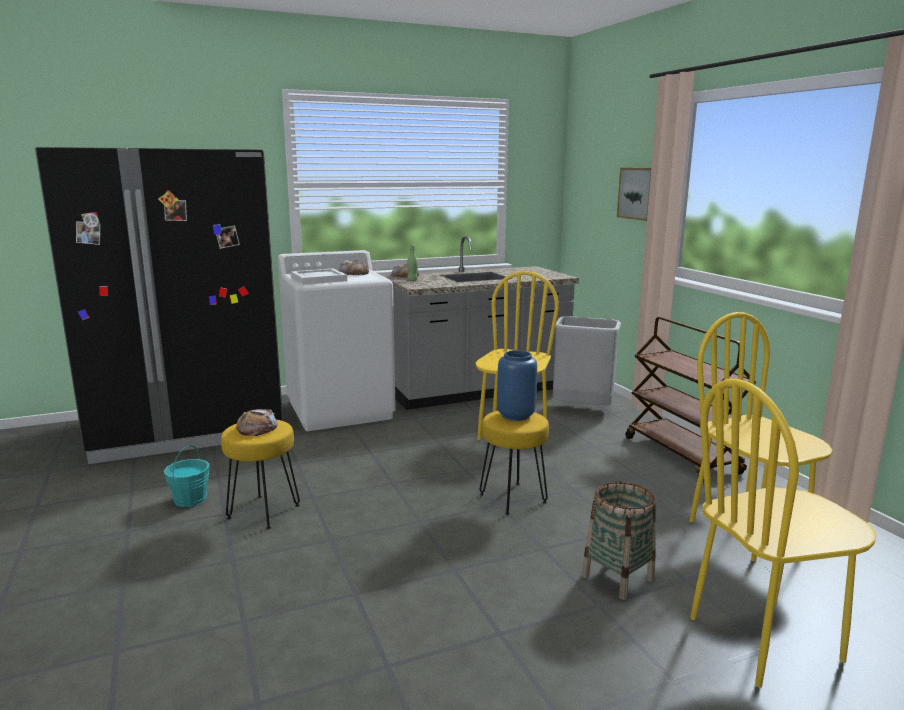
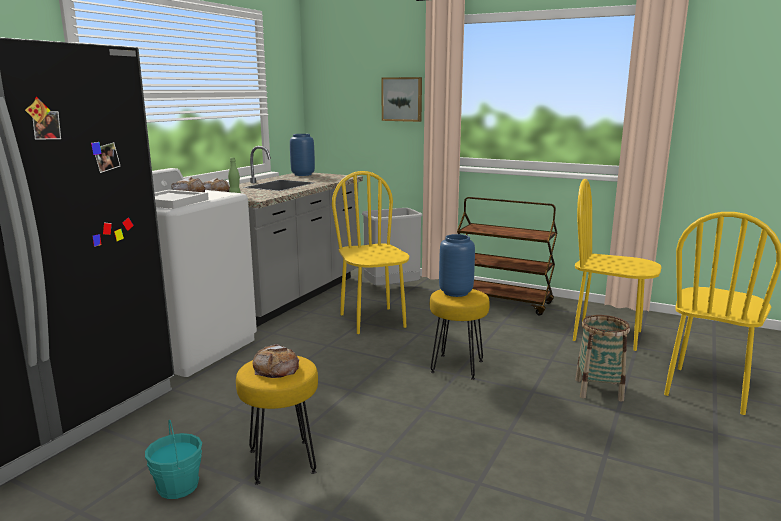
camera: 40 degrees left, 0 degrees up
(527, 269) = (303, 174): none -> blue vase

